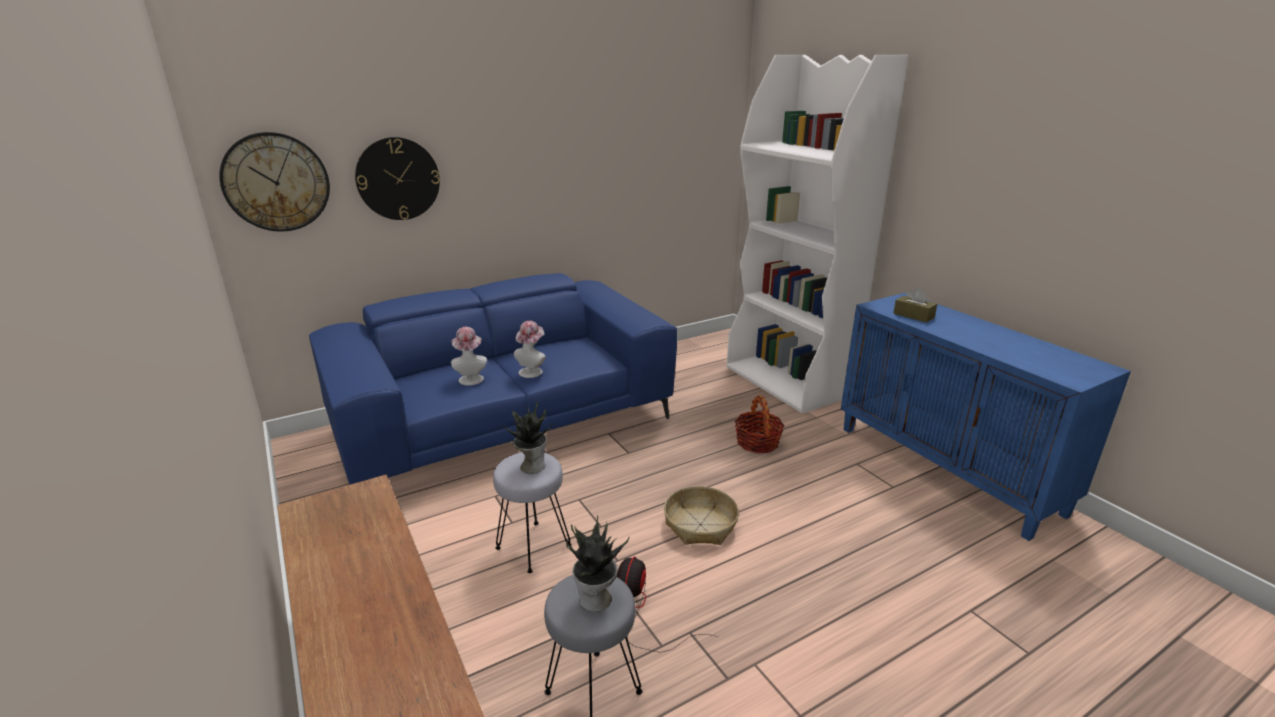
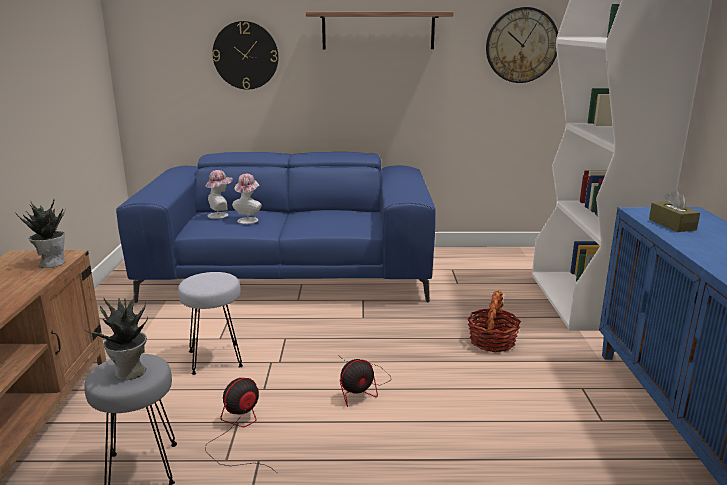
camera: 30 degrees right, 5 degrees down
(276, 182) = (157, 50): wall clock -> wall clock (521, 45)
(532, 371) = (299, 224): hat -> hat (220, 215)
(532, 466) = (212, 281): potted plant -> potted plant (52, 263)
(547, 139) = (378, 31): none -> shelf
(700, 525) = (361, 387): basket -> fan

